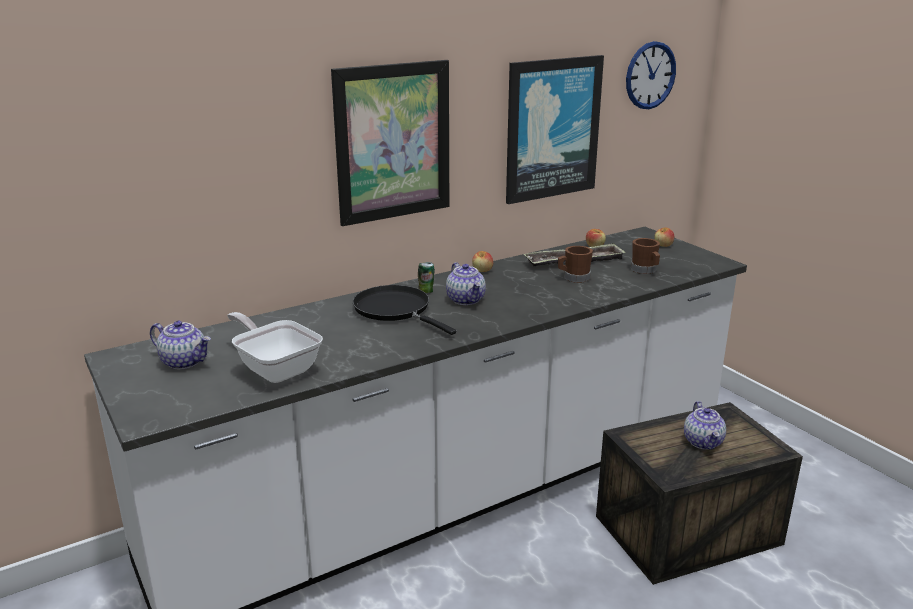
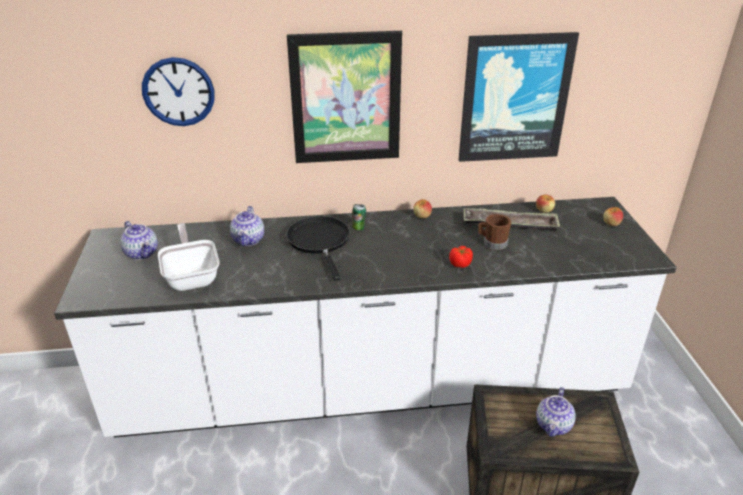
camera: 25 degrees right, 10 degrees up
(466, 300) = (382, 245): teapot -> teapot (249, 240)
(560, 299) = (460, 264): none -> tomato
(645, 270) = (566, 250): brown mug -> none
(650, 75) = (639, 54): wall clock -> wall clock (178, 92)

